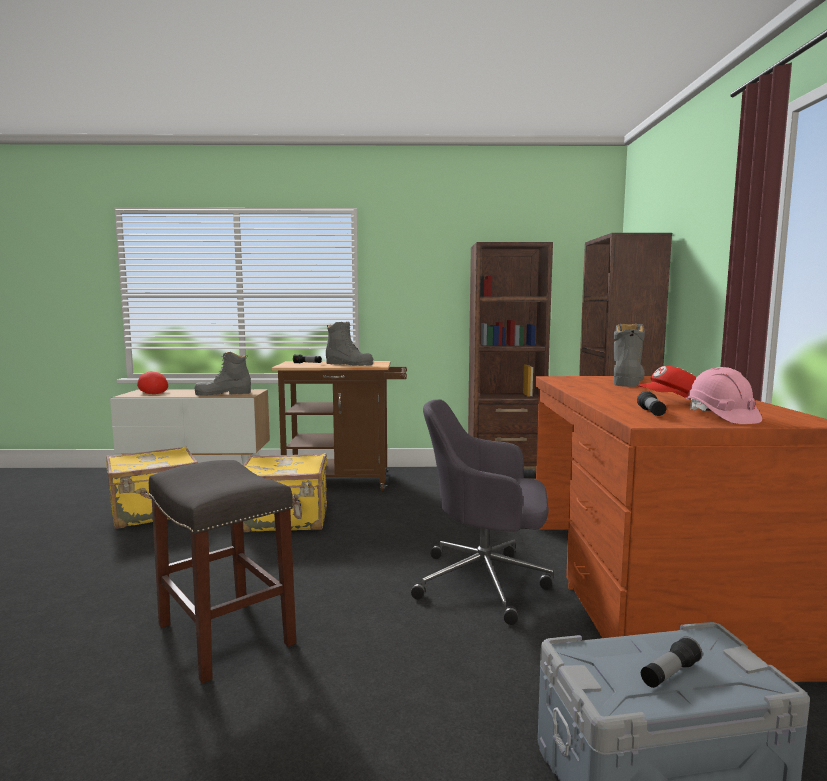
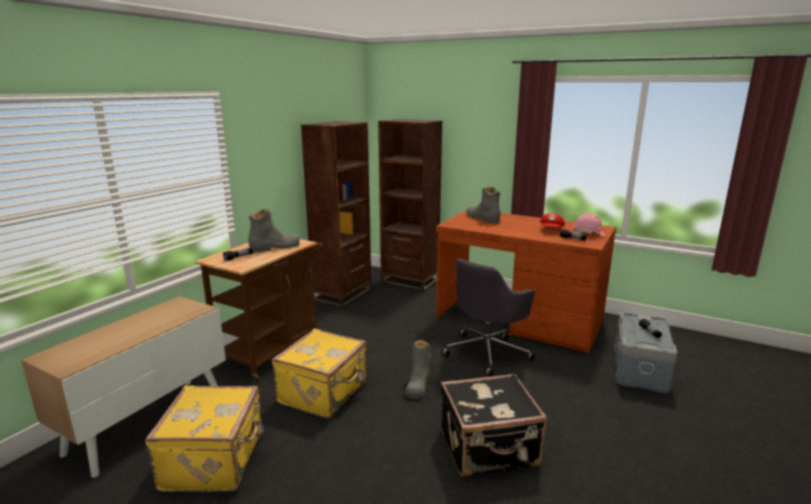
camera: 60 degrees left, 10 degrees up
(152, 392) = (70, 351): red cap -> none
(223, 393) = (169, 317): grey boot -> grey boot (418, 384)
(227, 634) = (489, 449): grey stool -> black suitcase

